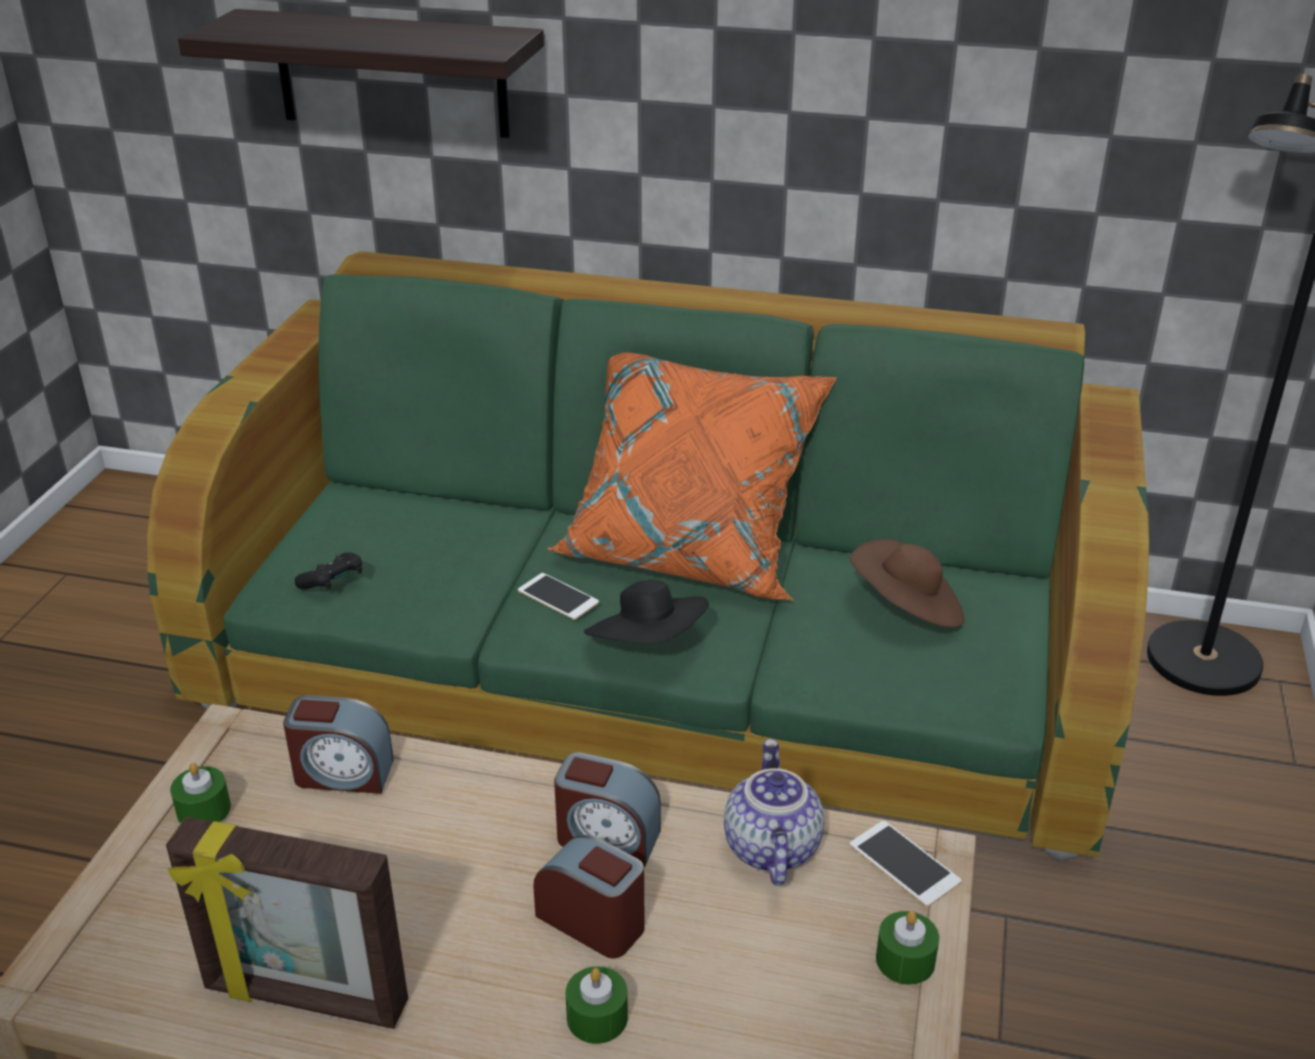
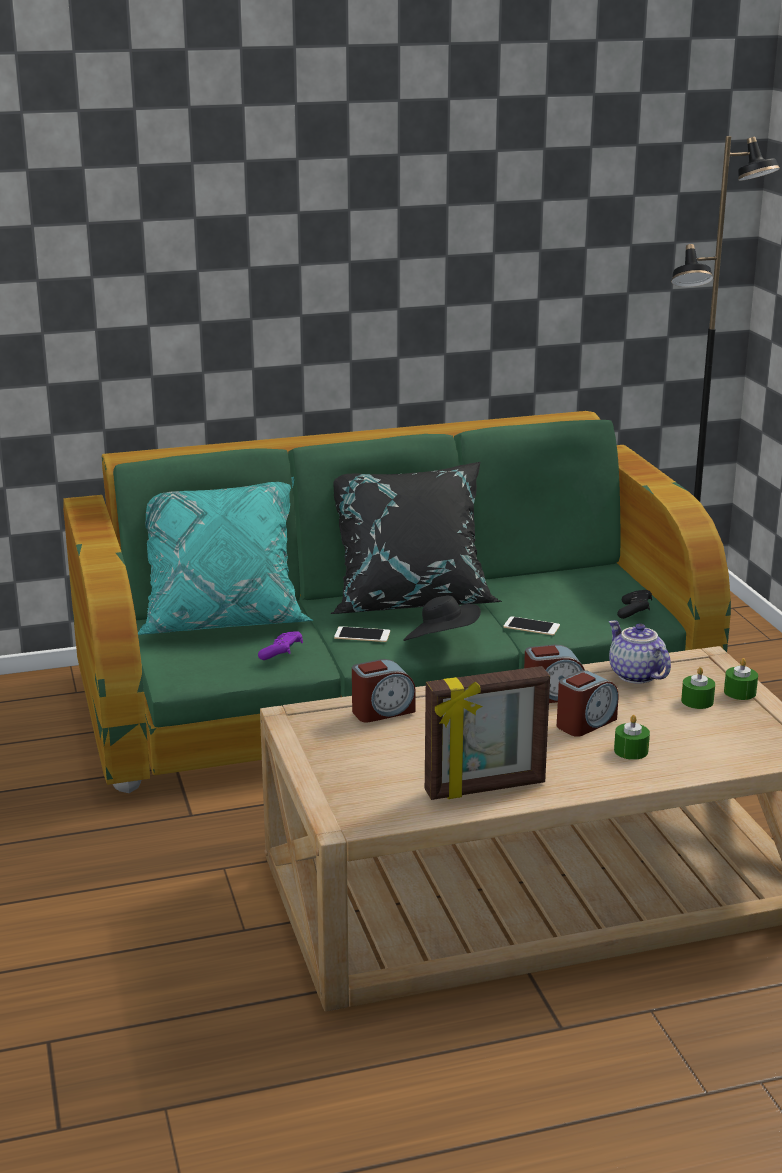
camera: 30 degrees left, 10 degrees down
(204, 809) = (326, 745): green candle -> green candle (697, 701)
(333, 583) = (209, 665): black game controller -> black game controller (634, 612)
(391, 74) = (126, 321): shelf -> none
(431, 595) = (282, 654): none -> purple game controller
(434, 509) = (222, 617): none -> turquoise pillow
(592, 921) = (585, 723): alarm clock -> alarm clock turned 135 degrees clockwise
(689, 551) = (409, 598): orange pillow -> black pillow
(904, 863) = (701, 663): phone -> phone (531, 626)
(907, 609) = (560, 593): brown hat -> none

